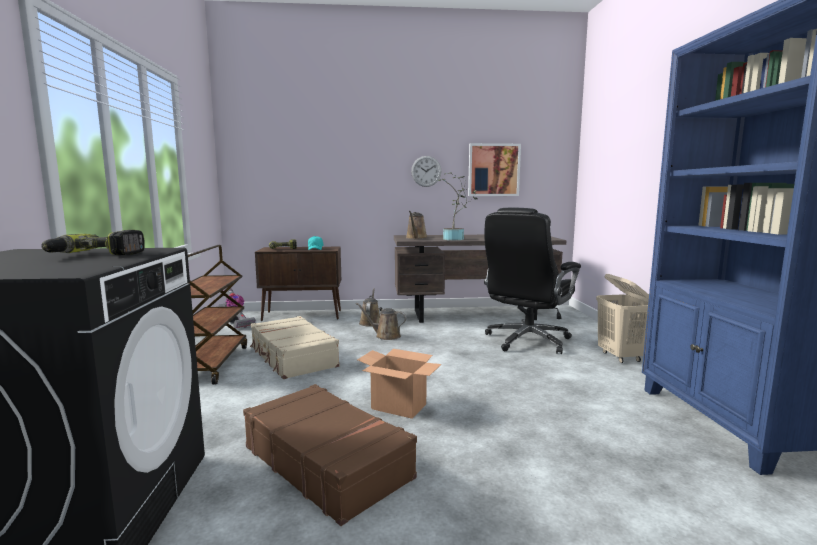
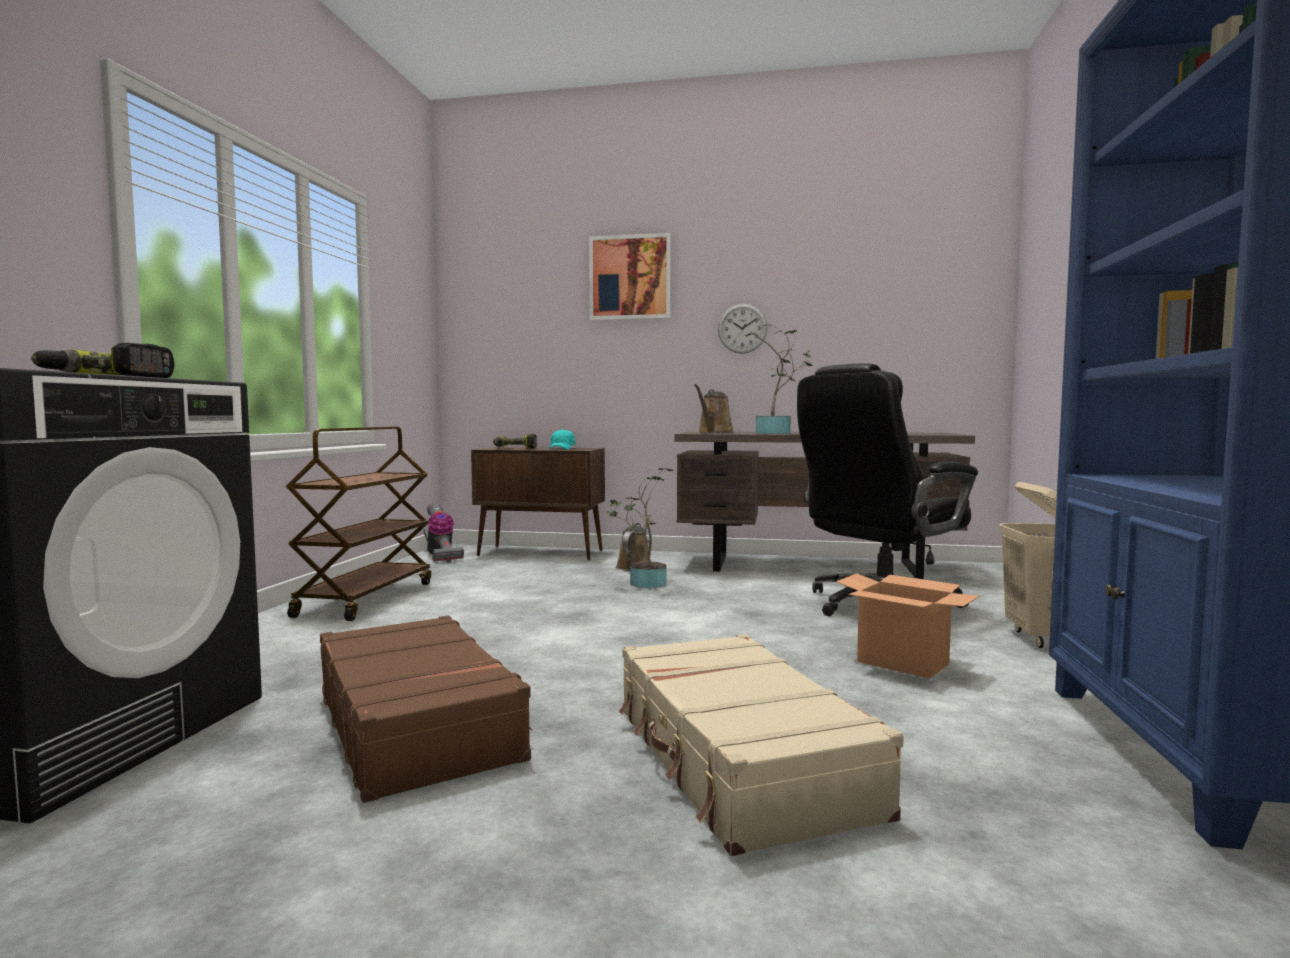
camera: 15 degrees right, 5 degrees down
(292, 357) = (482, 599): beige suitcase -> beige suitcase (737, 760)
(385, 336) = (643, 584): brown watering can -> potted plant
(399, 406) = (587, 670): cardboard box -> cardboard box (904, 663)
(493, 170) = (858, 323): picture -> picture (630, 278)

